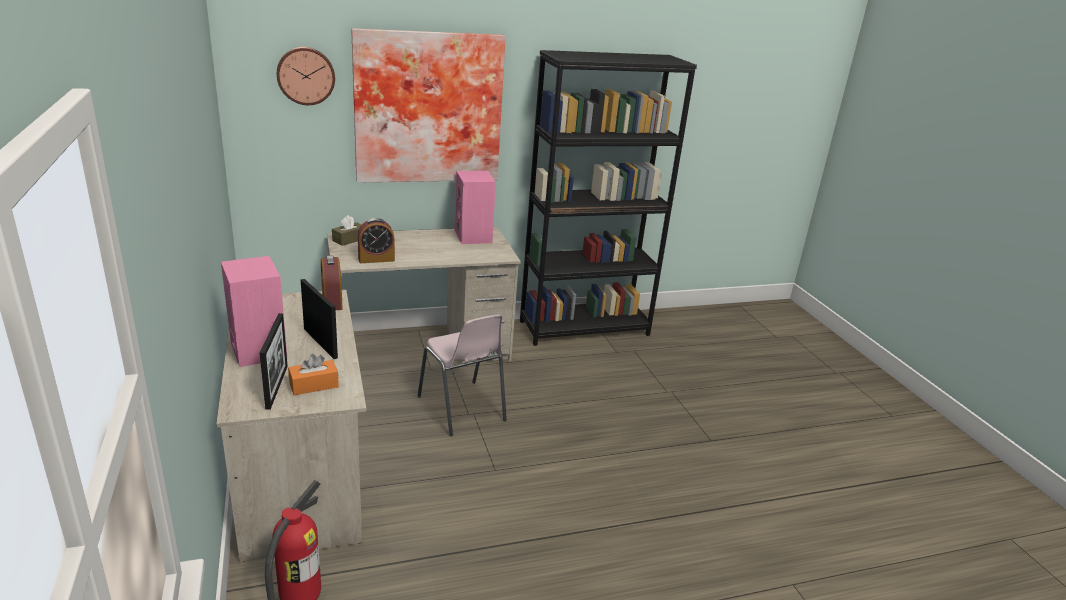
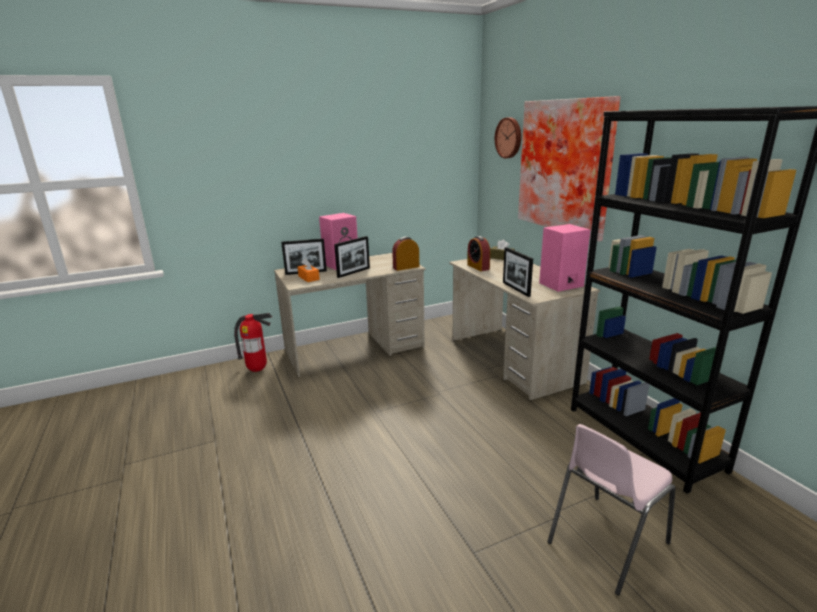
camera: 85 degrees right, 5 degrees down
(462, 409) = (443, 388): pink chair -> pink chair (605, 542)
(473, 258) = (516, 289): none -> picture frame

